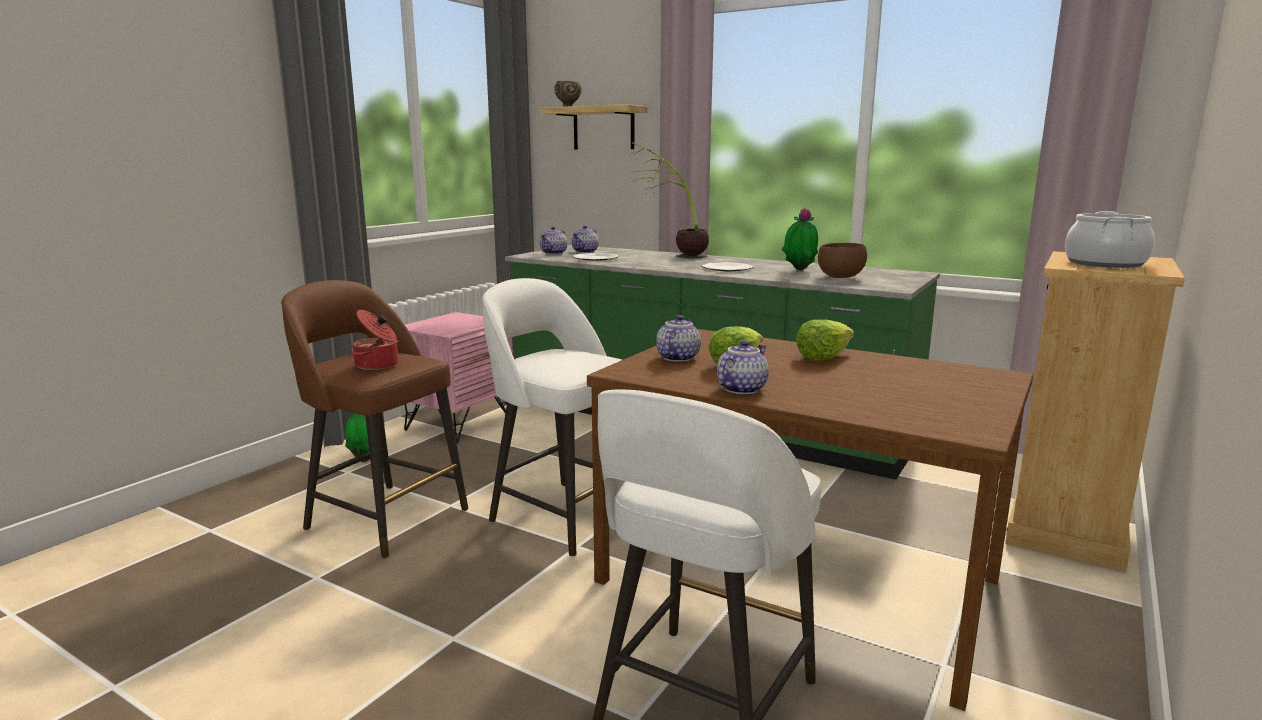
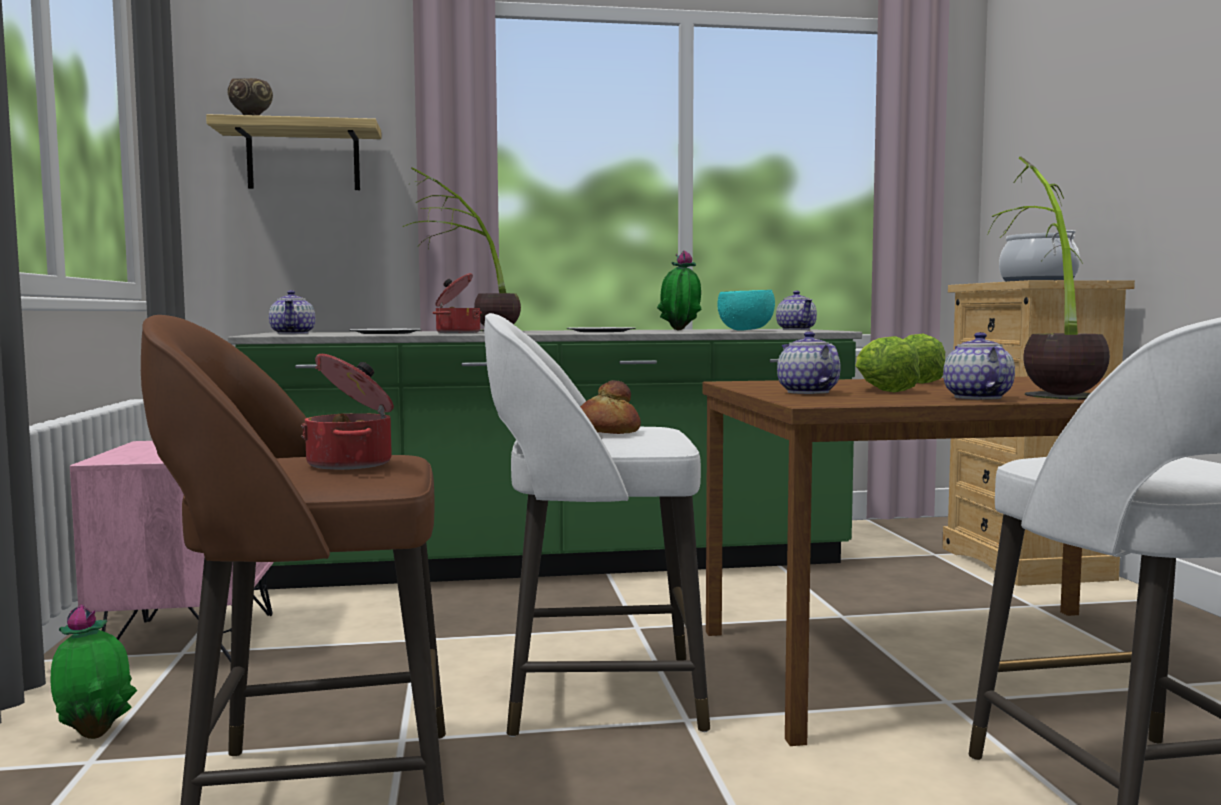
camera: 40 degrees left, 10 degrees down
(557, 361) = (606, 431): none -> bread
(585, 252) = (334, 332): teapot -> teapot (796, 329)
(638, 261) = (457, 332): none -> cooking pot
(837, 393) = (1048, 392): none -> potted plant
(840, 277) = (745, 330): brown bowl -> turquoise bowl

